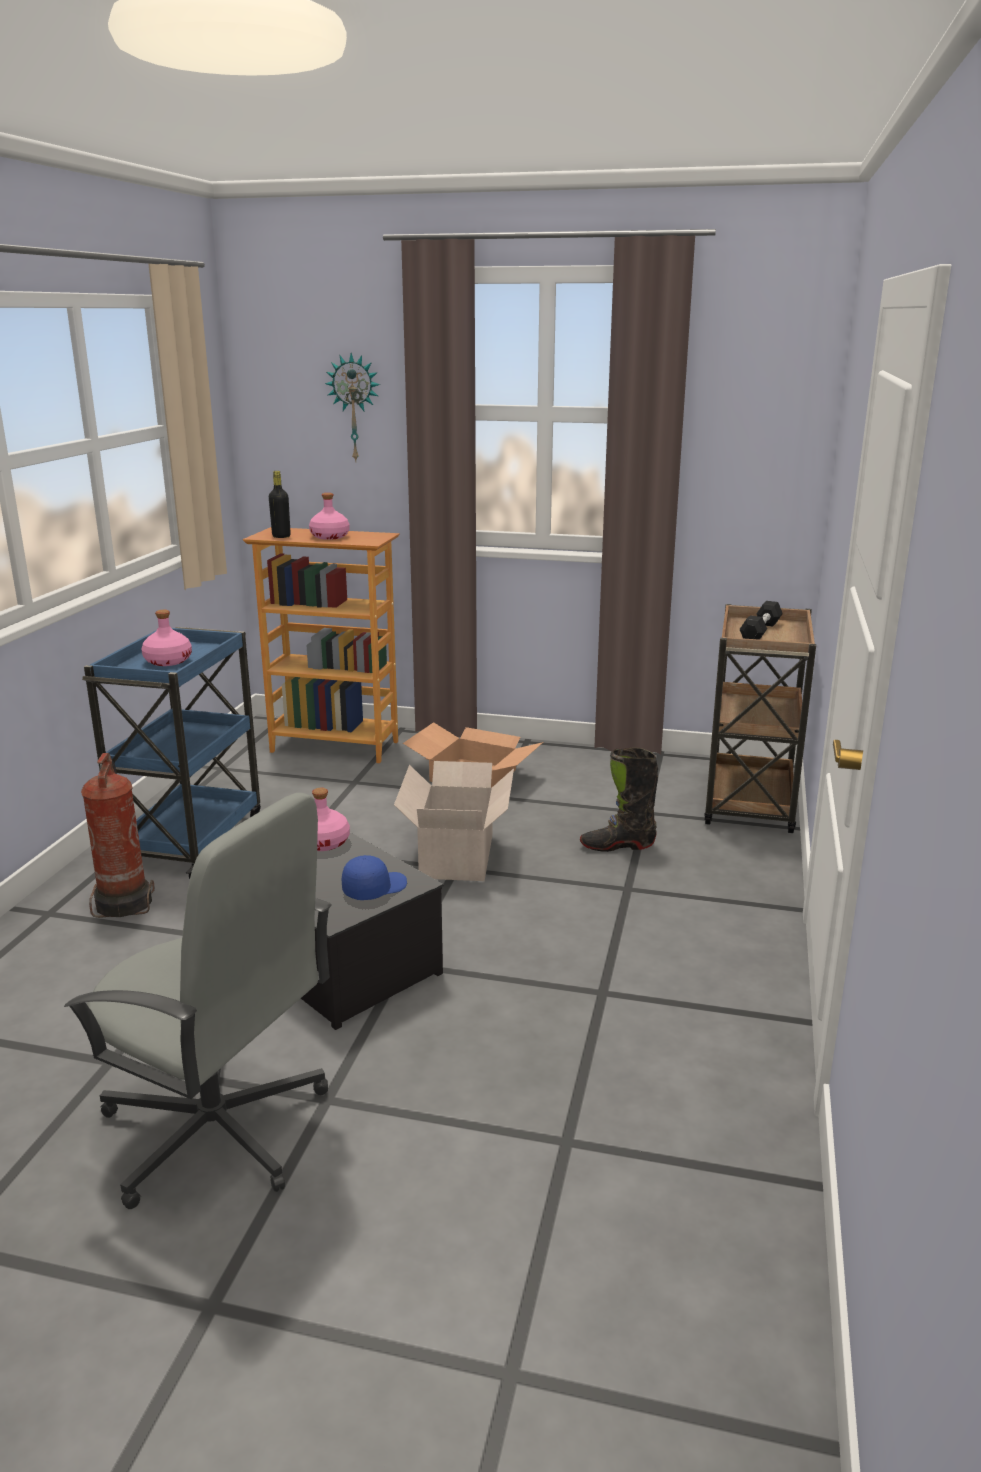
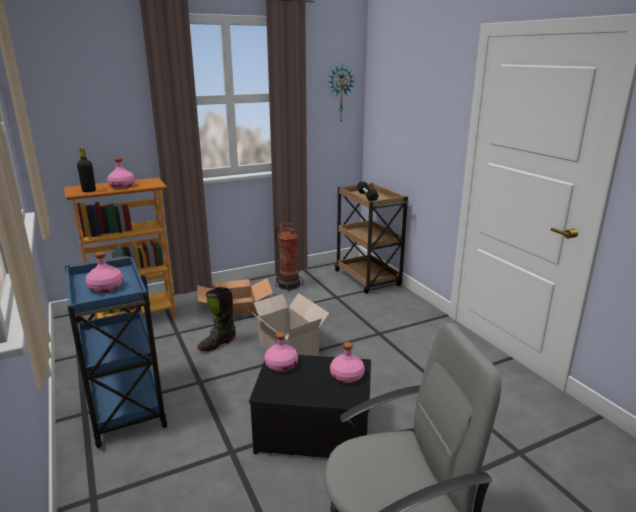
camera: 40 degrees left, 0 degrees up
(126, 903) = (140, 462): fire extinguisher -> fire extinguisher (288, 285)
(355, 408) = (108, 102): wall clock -> wall clock (340, 94)
(374, 888) = (346, 376): blue cap -> pink bottle
(617, 845) = (347, 316): black boot -> black boot (217, 344)

